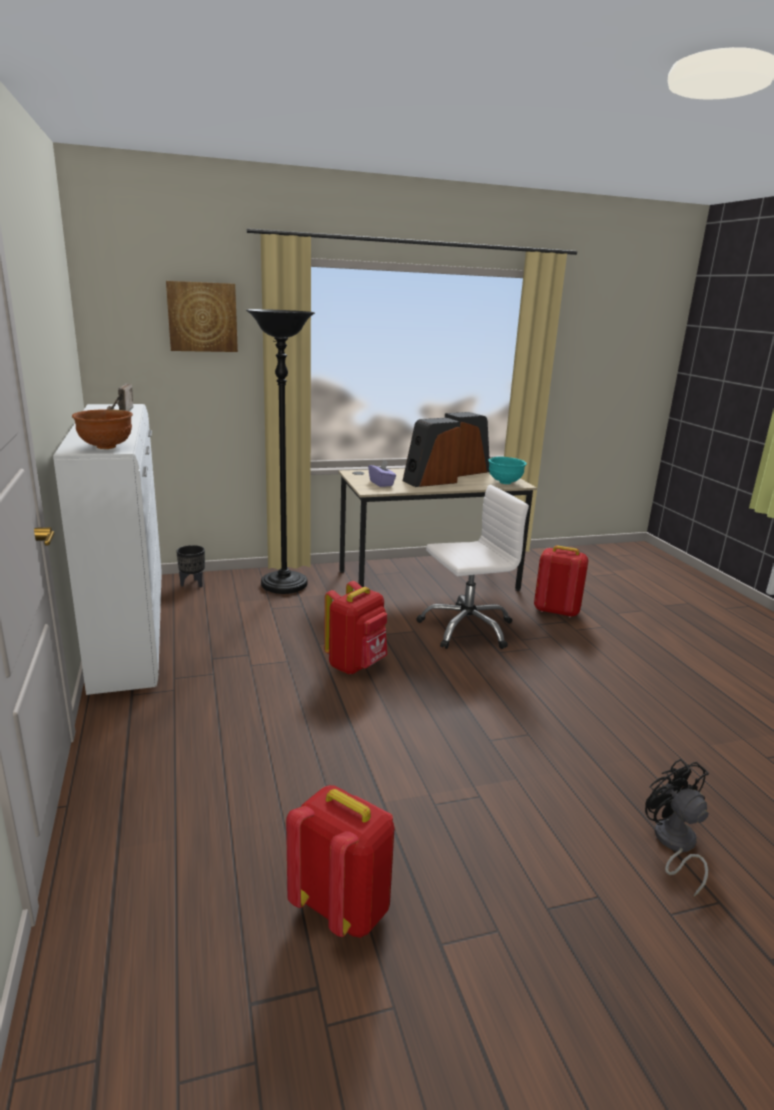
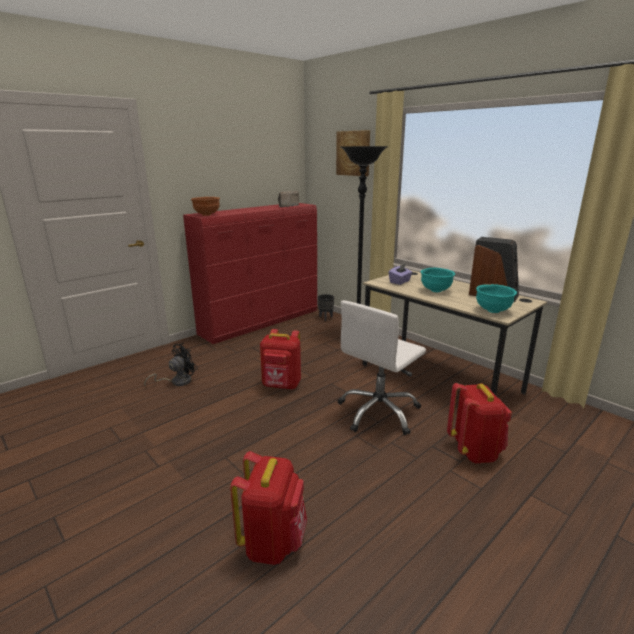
camera: 65 degrees right, 0 degrees up
(132, 630) = (262, 323): white dresser -> red dresser
(343, 907) = (57, 442): red backpack -> red backpack (273, 542)
(429, 481) = (436, 291): speaker -> turquoise bowl
(466, 628) = (379, 412): white office chair -> white office chair turned 90 degrees clockwise
(673, 844) = (125, 581): black fan -> black fan (177, 381)

